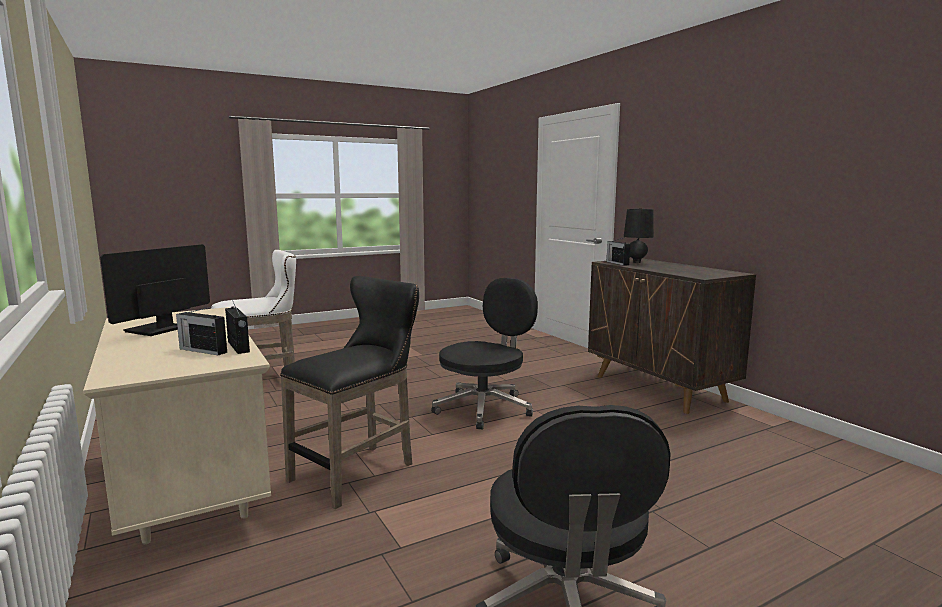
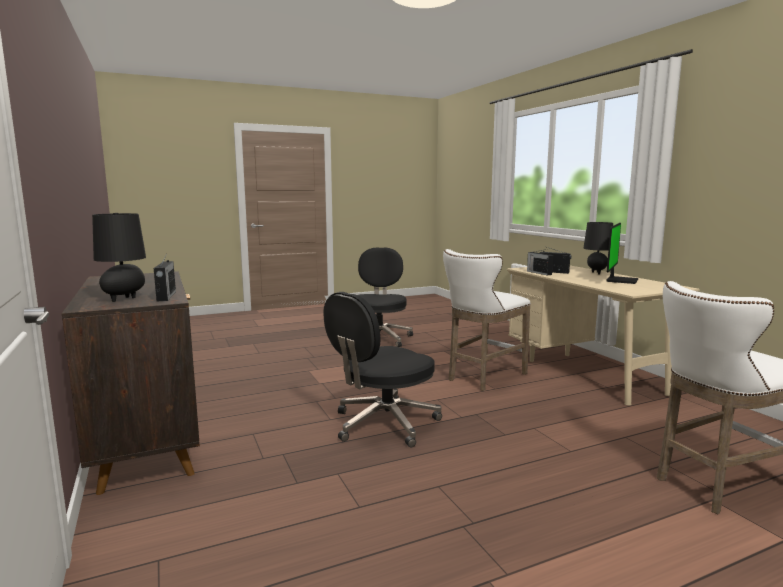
camera: 175 degrees left, 0 degrees up
(129, 349) = (596, 273): none -> black table lamp
(360, 471) = (482, 377): black stool -> white stool

